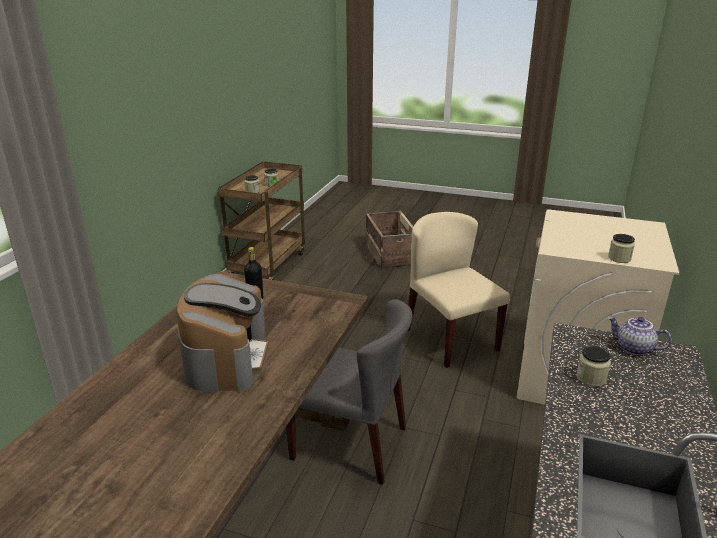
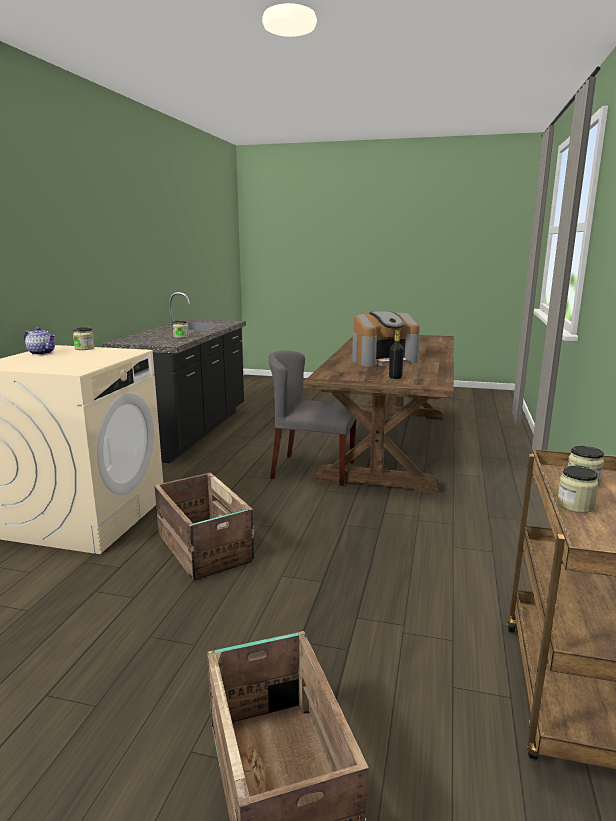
camera: 175 degrees right, 10 degrees down
(226, 359) = (384, 360): coffee machine -> coffee machine turned 105 degrees counterclockwise
(450, 339) = (204, 548): beige chair -> crate
(633, 348) = (142, 342): teapot -> teapot (42, 353)

